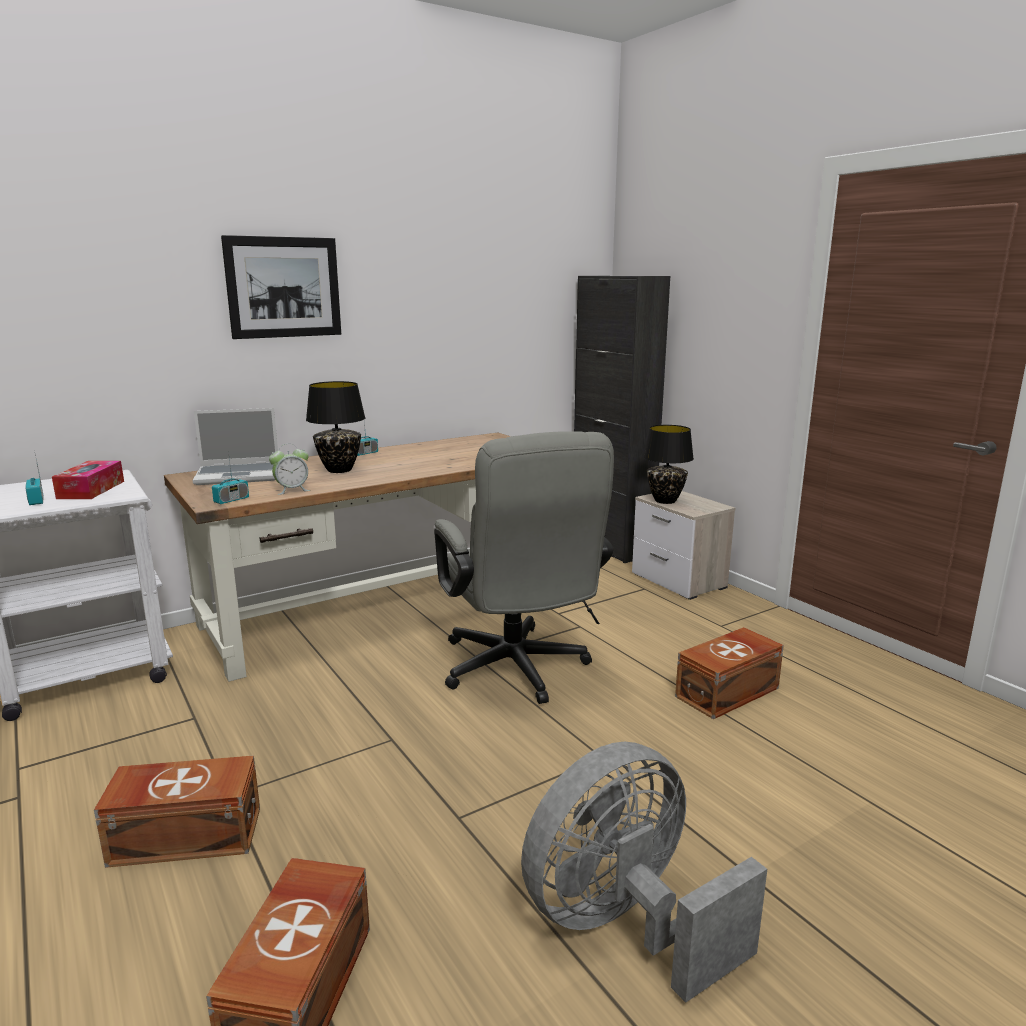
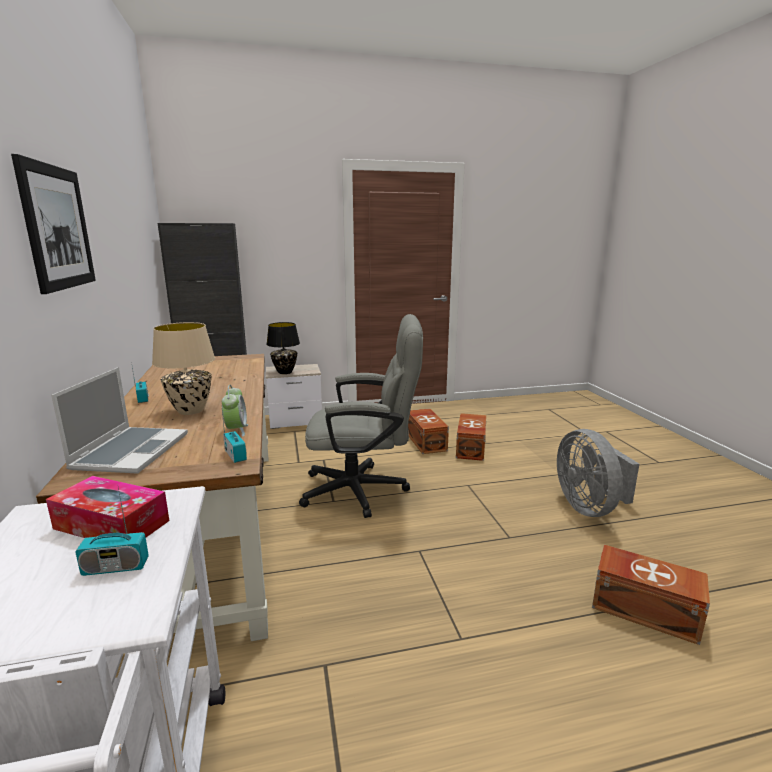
camera: 70 degrees left, 0 degrees up
(185, 835) = (506, 666): brown storage box -> brown storage box (470, 448)
(340, 470) = (191, 410): black table lamp -> beige table lamp

